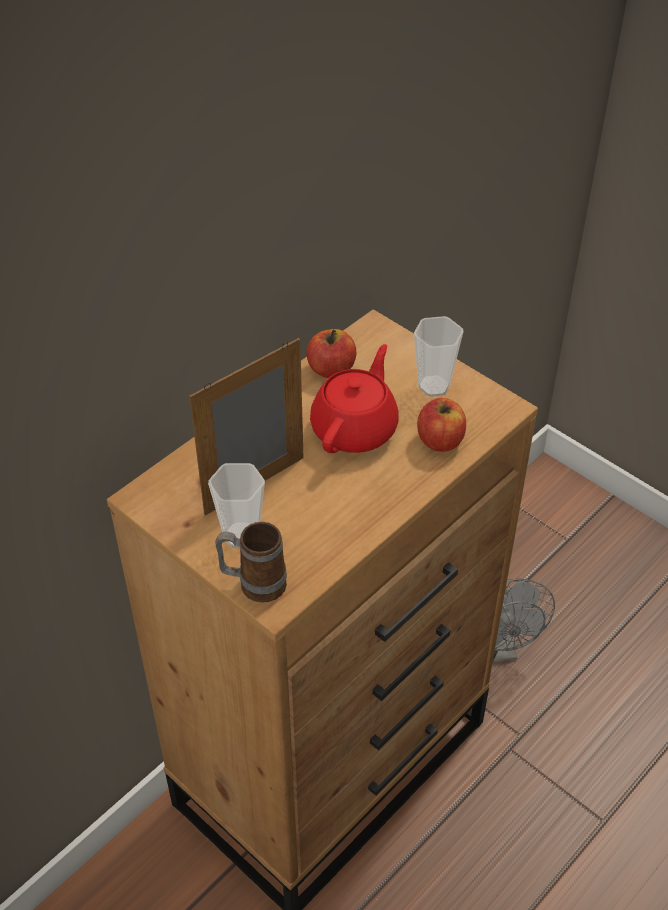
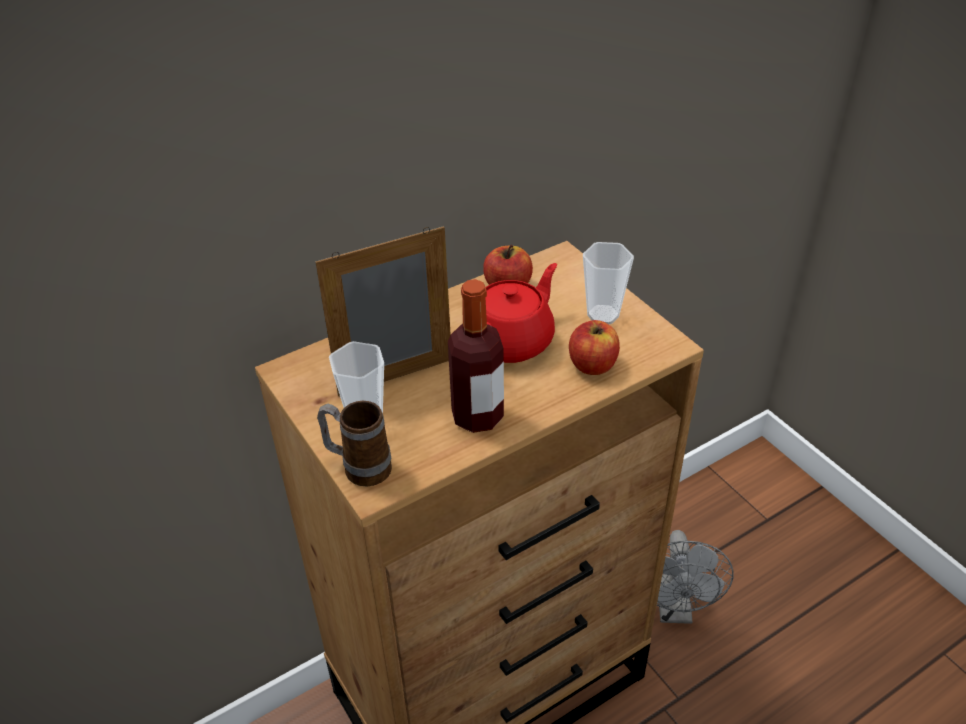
camera: 15 degrees right, 5 degrees down
(348, 512) = (477, 416): none -> bottle

